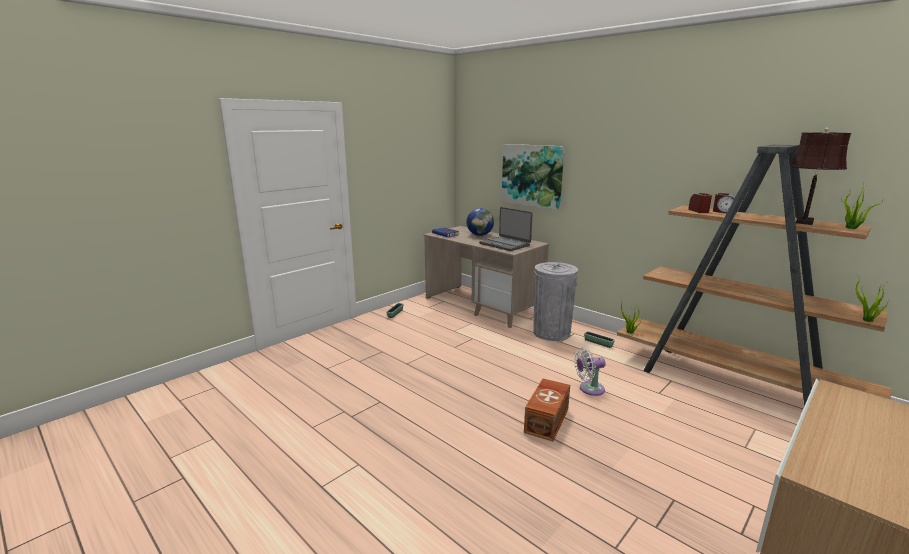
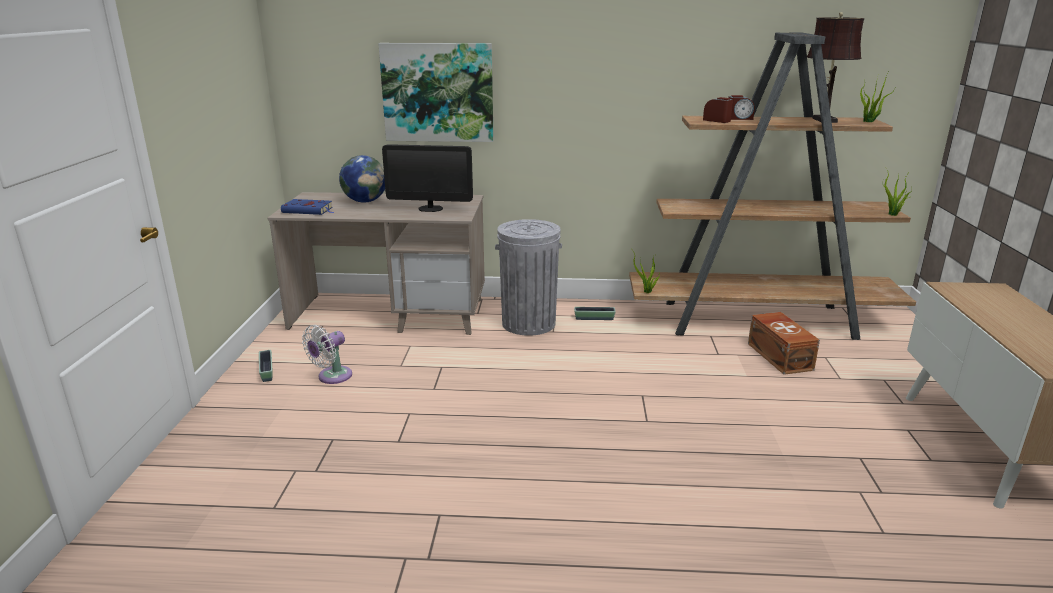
camera: 40 degrees left, 5 degrees up
(505, 244) = (430, 208): laptop -> monitor
(547, 420) = (665, 434): brown storage box -> brown storage box (780, 356)
(589, 389) = (655, 378): white fan -> white fan (332, 377)

